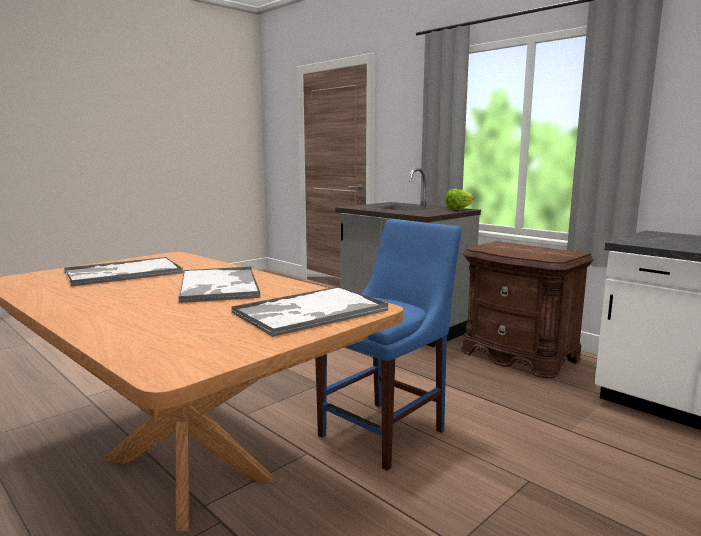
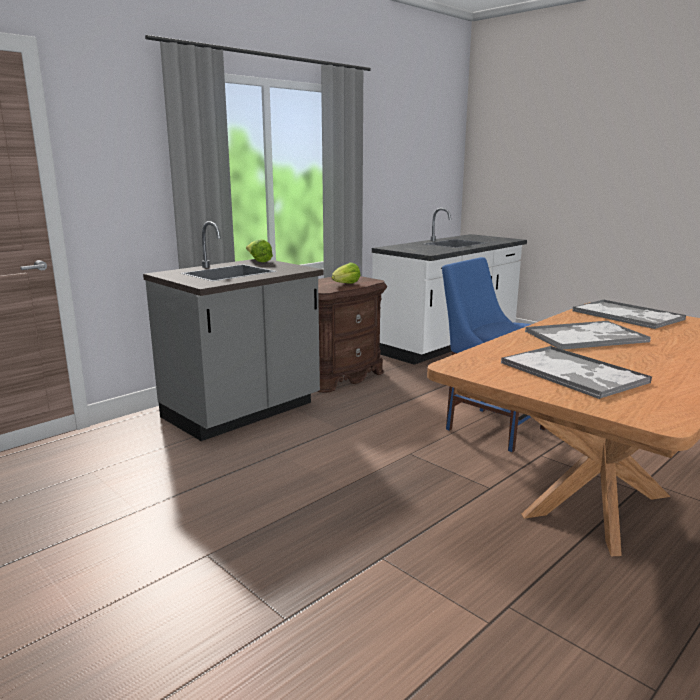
camera: 90 degrees left, 5 degrees up
(518, 252) = (345, 284): none -> lettuce

